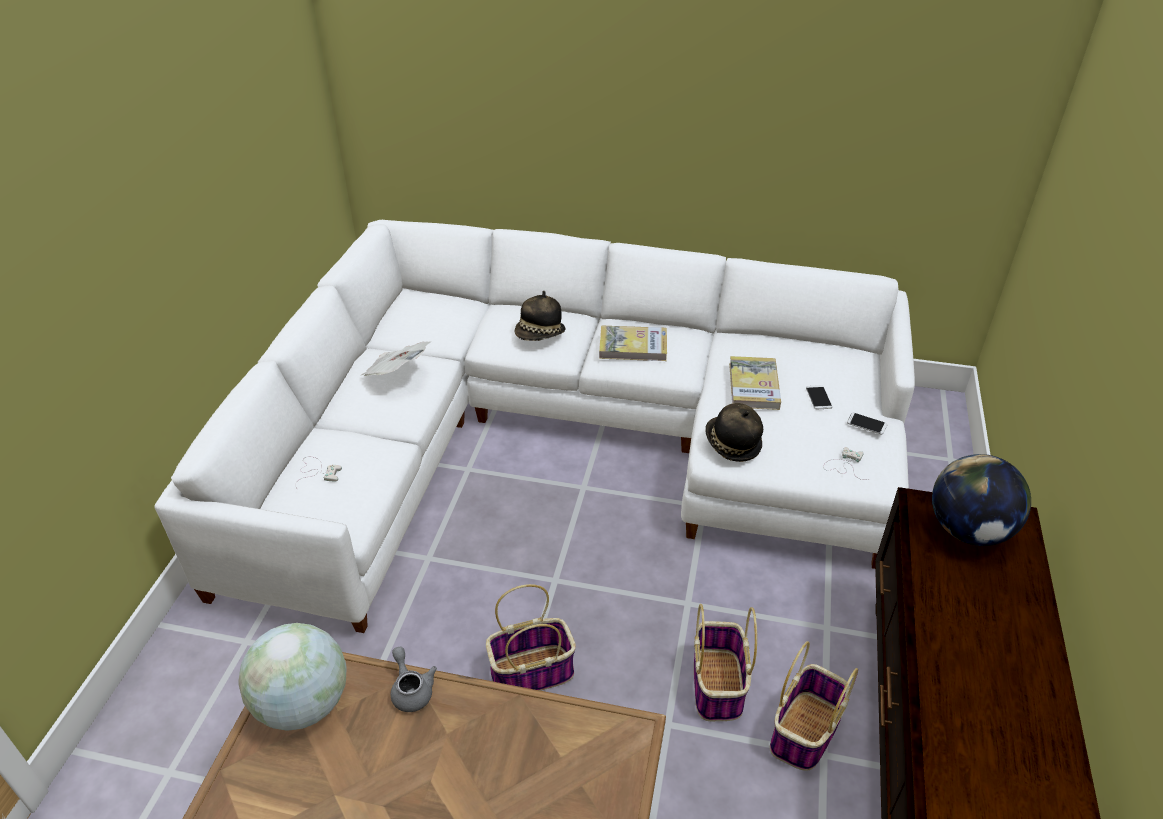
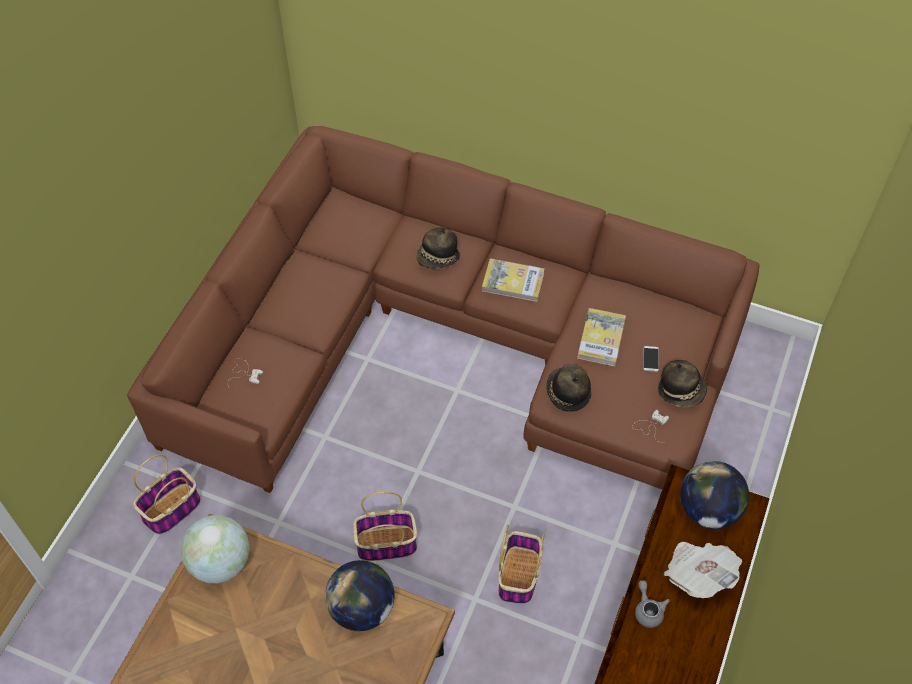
camera: 10 degrees right, 15 degrees up
(398, 373) = (316, 285): newspaper -> newspaper (698, 574)
(411, 689) = (291, 564): grey teapot -> grey teapot (648, 610)
(528, 735) = (362, 608): none -> globe
(562, 439) = (449, 341): white sofa -> brown sofa
(804, 733) = (571, 621): basket -> basket (171, 510)
(866, 424) = (681, 390): phone -> hat

